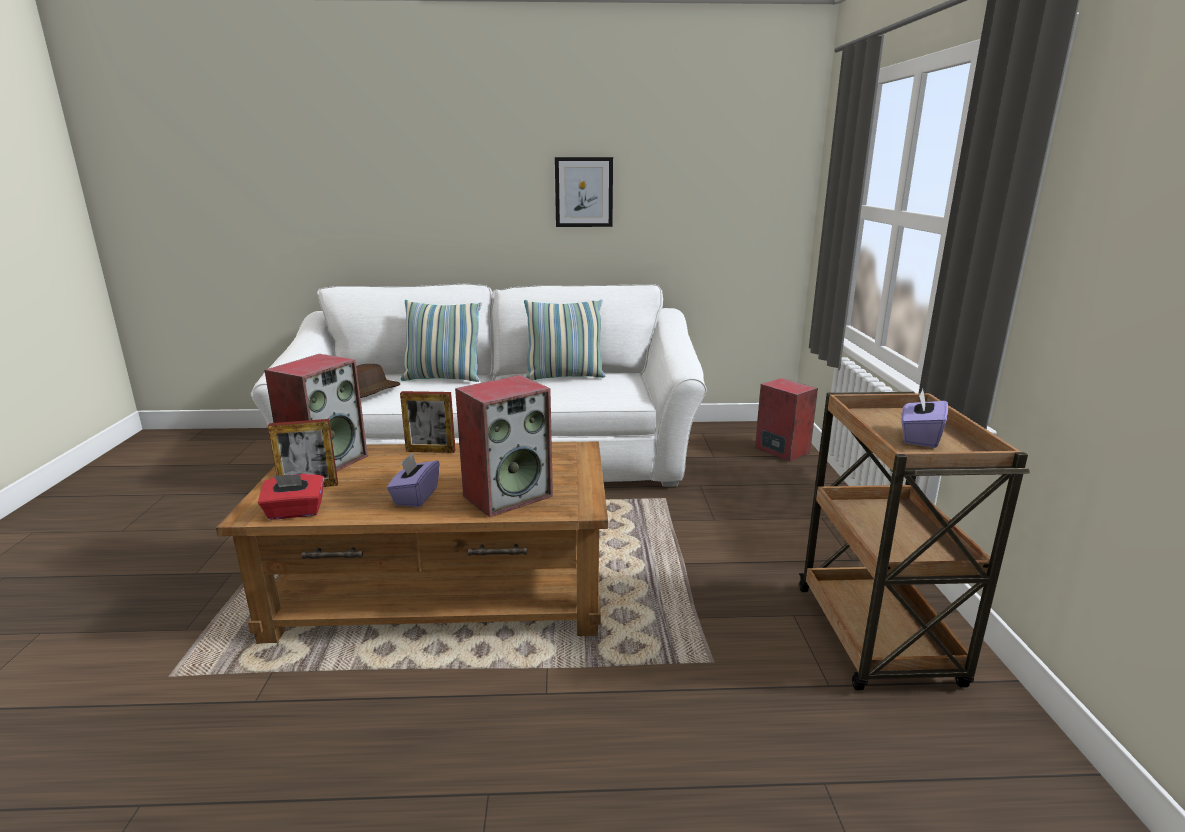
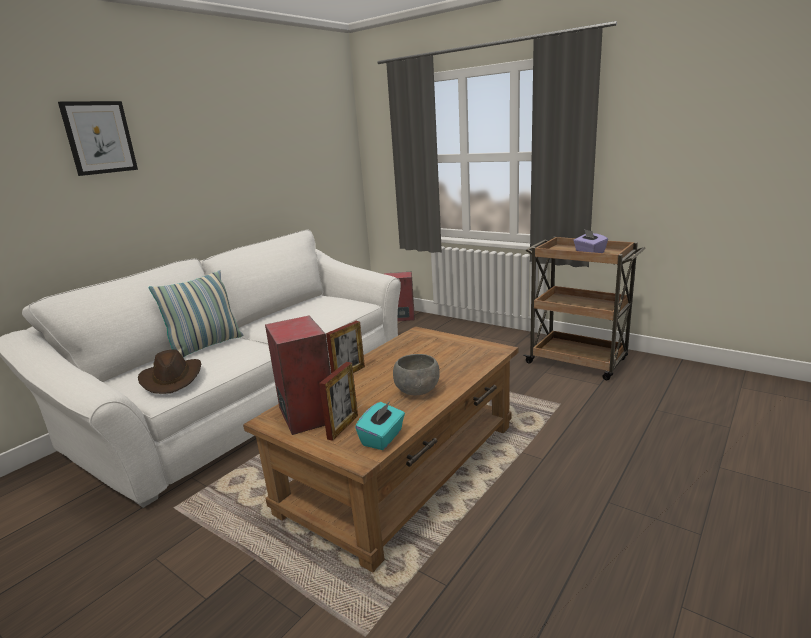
camera: 50 degrees left, 0 degrees up
(295, 512) = (382, 438): red tissue box -> turquoise tissue box
(415, 496) = (417, 391): purple tissue box -> grey bowl
(508, 495) = (455, 364): speaker -> none
(564, 377) = (290, 311): pillow -> none
(584, 192) = (233, 168): picture -> picture (99, 137)

